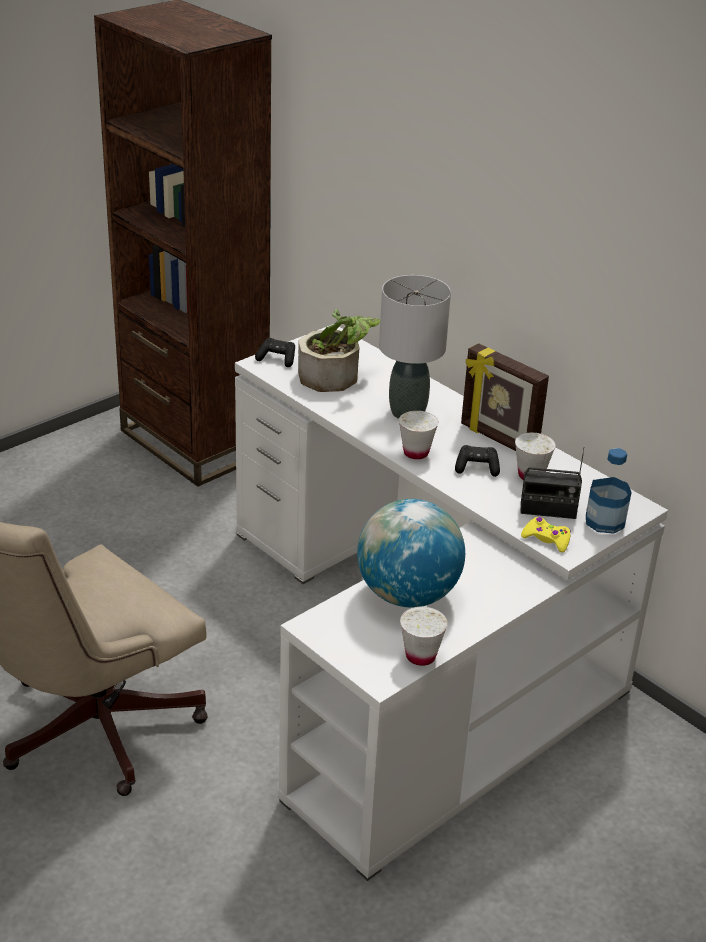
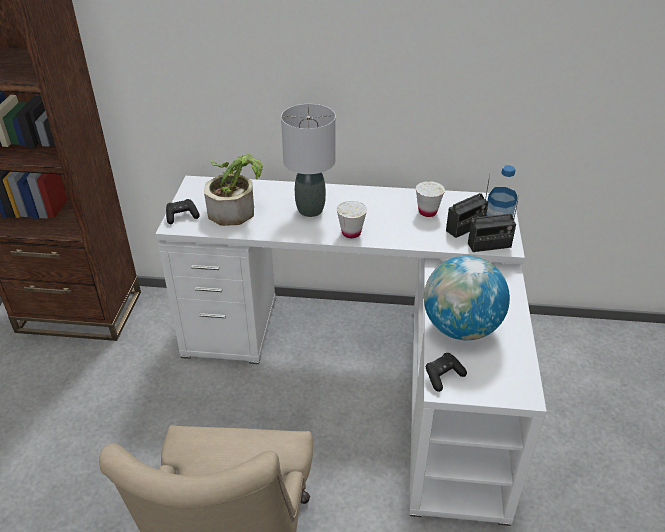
camera: 40 degrees left, 5 degrees up
(420, 656) = (522, 363): white cup -> none
(477, 468) = (396, 223): black game controller -> black game controller (443, 376)
(498, 439) = (381, 200): picture frame -> none
(546, 539) = (489, 245): yellow game controller -> radio

